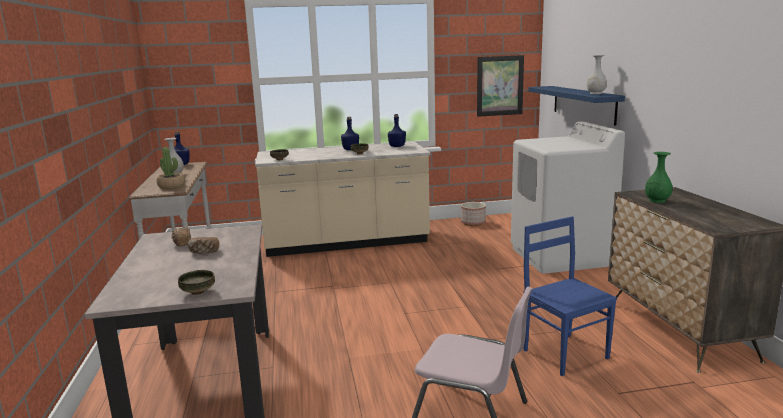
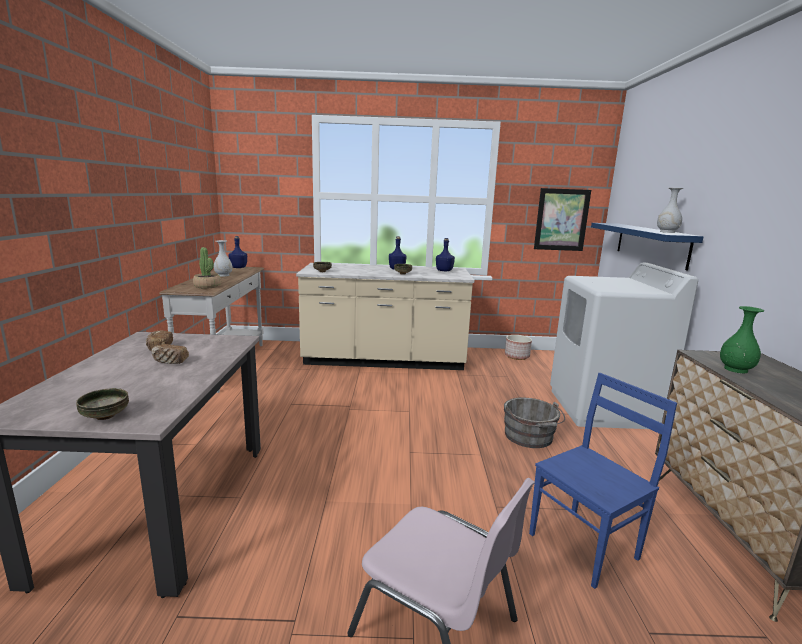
camera: 10 degrees right, 0 degrees up
(504, 287) = (529, 437): none -> grey bucket
(565, 353) = (585, 546): blue chair -> blue chair turned 75 degrees clockwise

